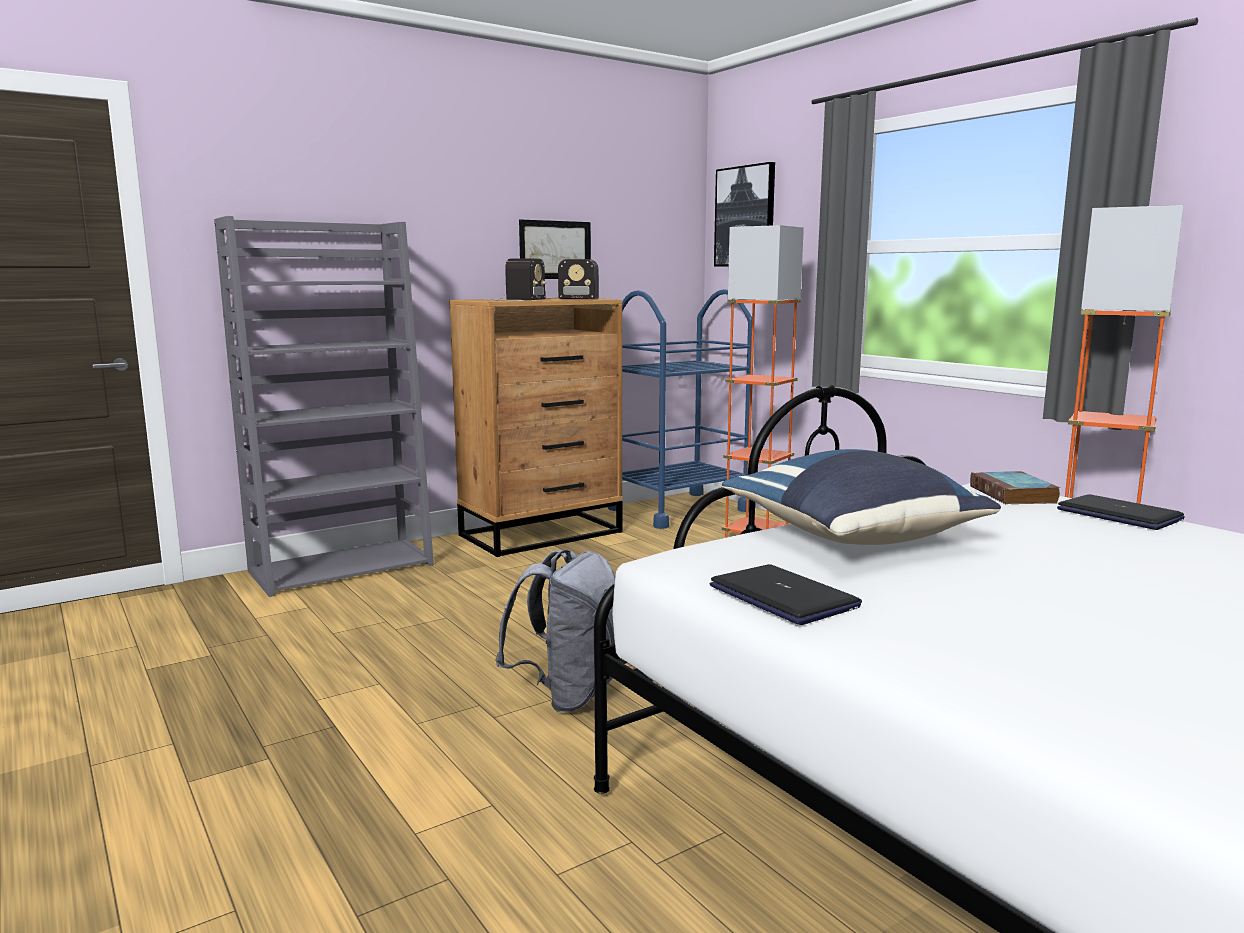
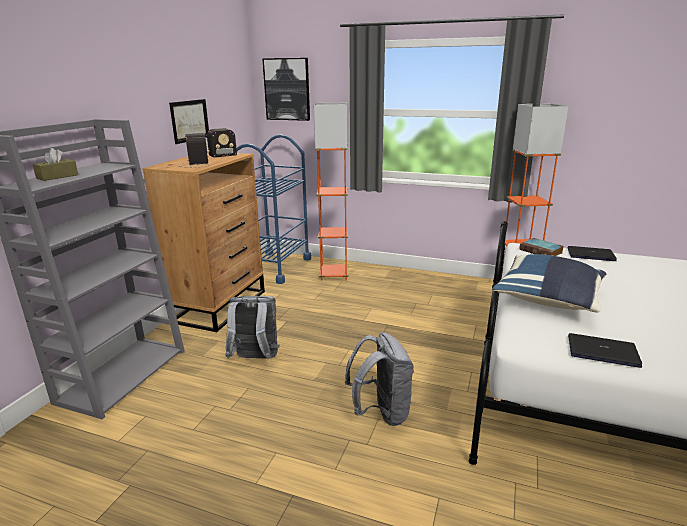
camera: 35 degrees left, 10 degrees up
(301, 280) = (57, 176): none -> brown tissue box
(498, 594) = (255, 359): none -> grey backpack

